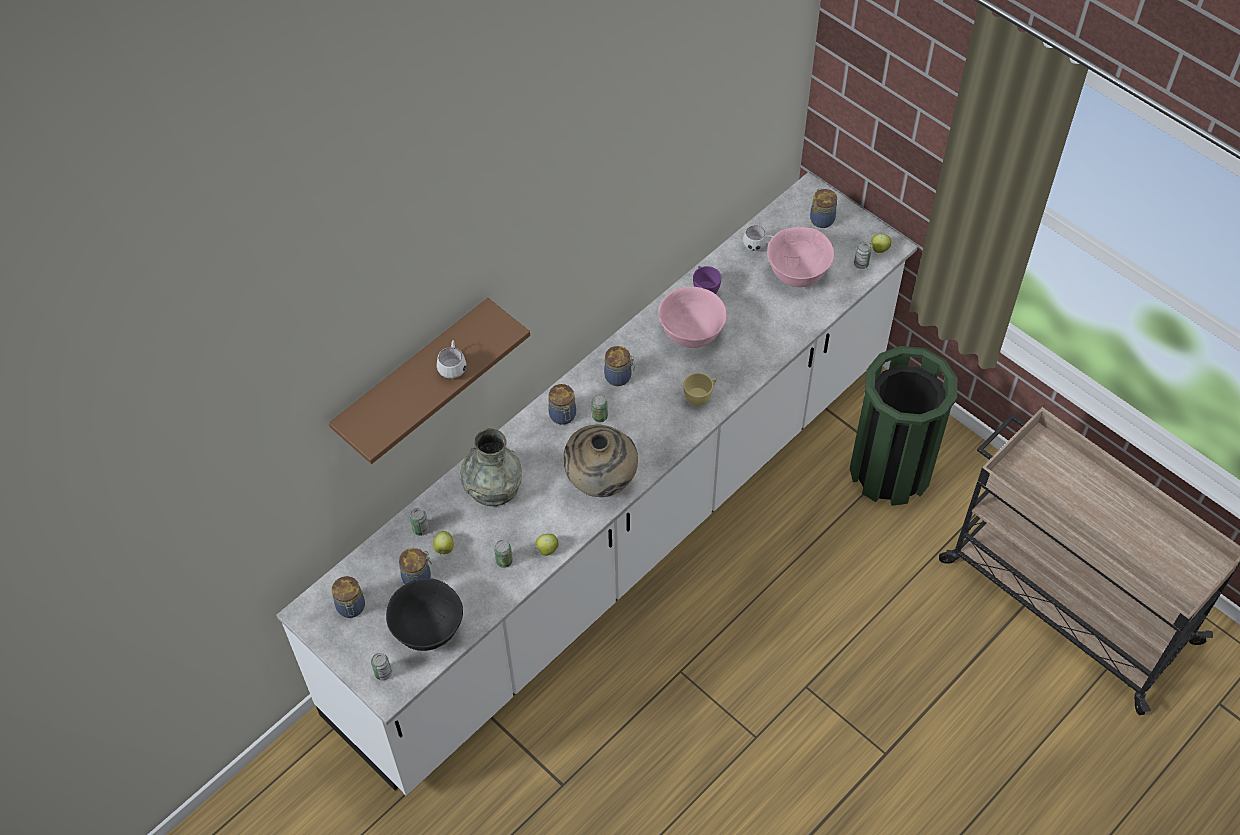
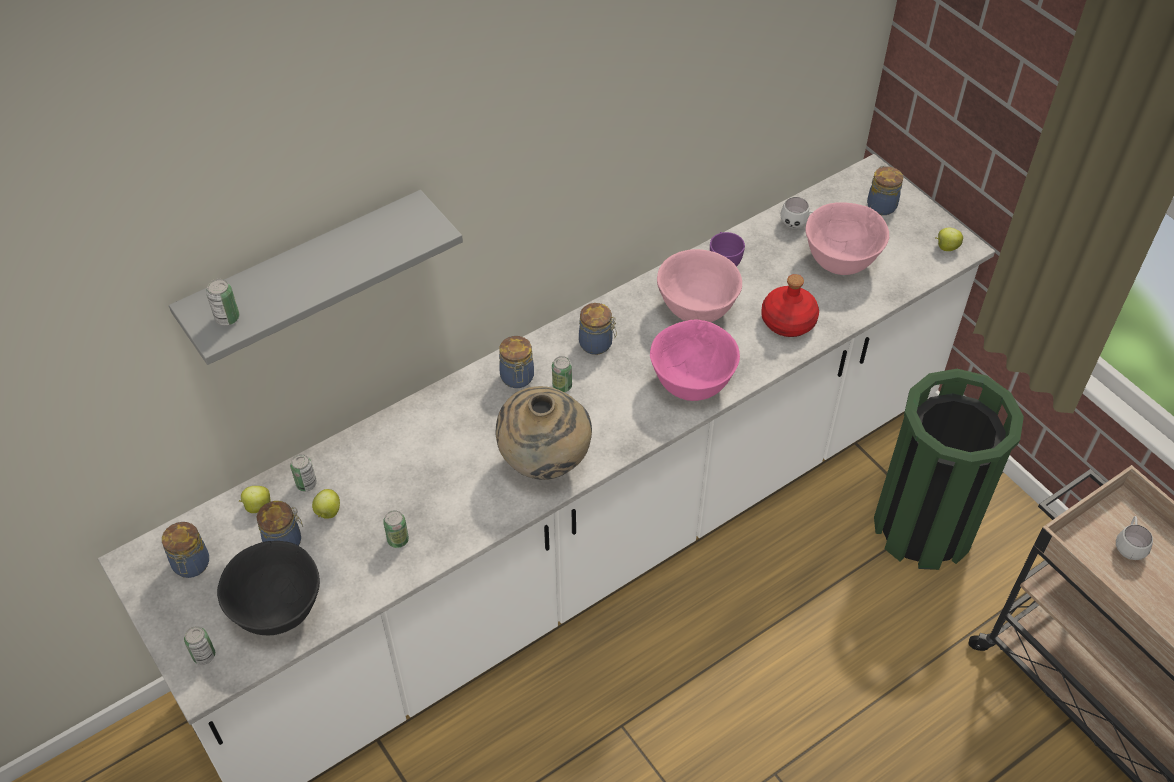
camera: 10 degrees right, 5 degrees down
(413, 378) = (306, 276): brown shelf -> grey shelf
(453, 366) = (350, 262): white mug -> white mug (1129, 545)
(493, 485) = (409, 446): grey vase -> none
(546, 549) = (455, 534): apple -> apple (257, 506)
(700, 397) = (692, 382): yellow cup -> pink bowl
(765, 333) = (788, 321): none -> red bottle
(861, 264) = (921, 261): can -> can (227, 318)

